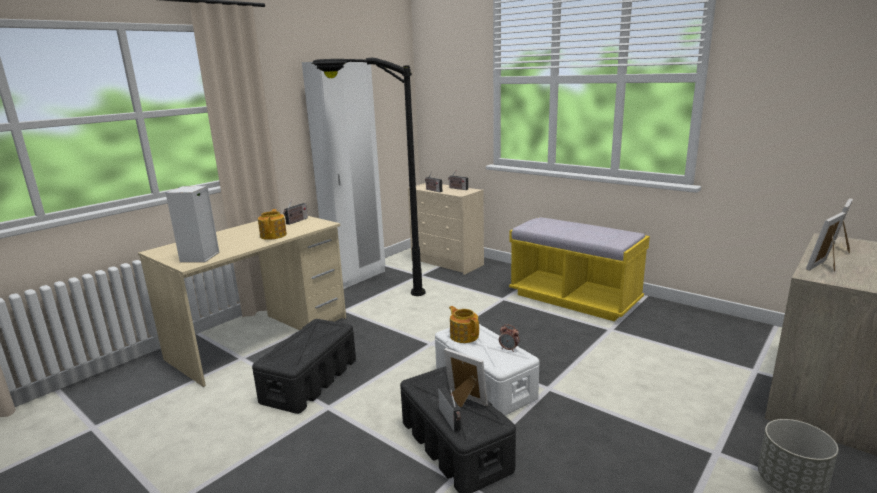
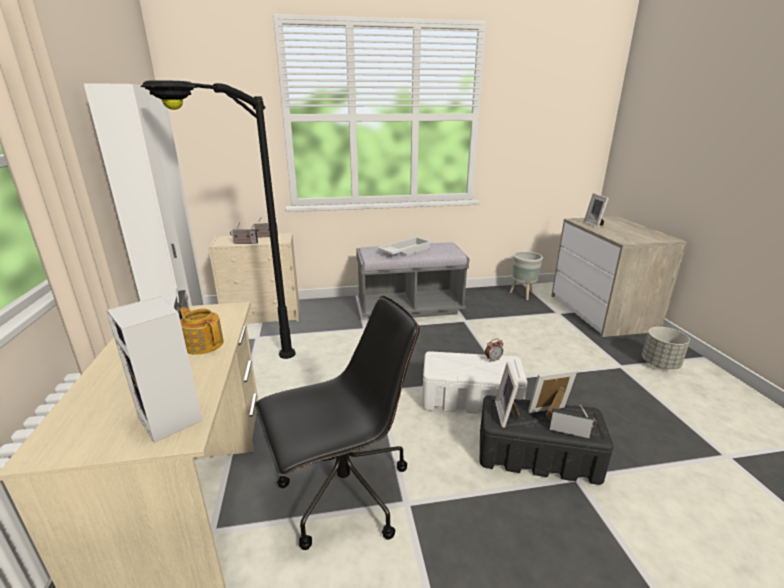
camera: 50 degrees left, 5 degrees up
(309, 381) = (343, 494): black storage box -> black office chair
(464, 335) = (449, 366): teapot -> none
(566, 228) = (404, 251): none -> white tray
(574, 299) = (409, 308): yellow bench -> grey bench
(746, 335) = (523, 295): none -> grey planter
(825, 267) = (616, 235): picture frame -> picture frame (507, 414)

